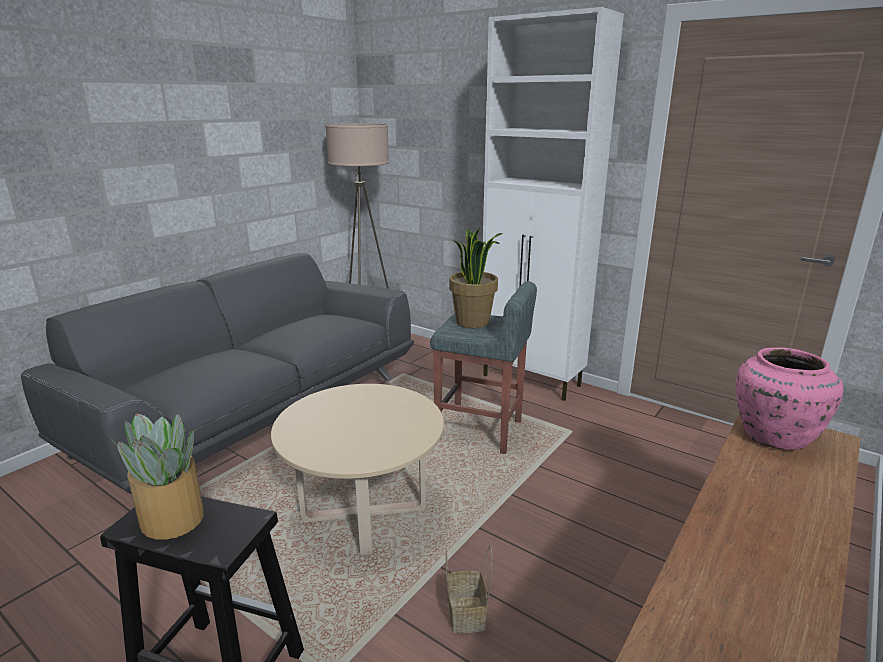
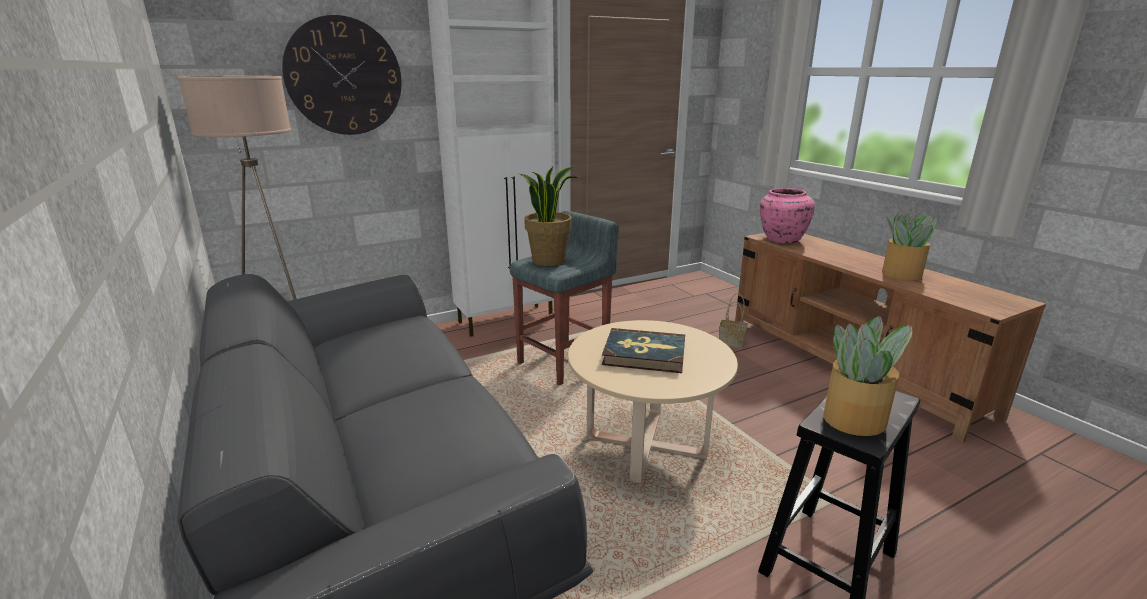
camera: 65 degrees left, 0 degrees up
(355, 418) = (644, 354): none -> book
(449, 126) = (344, 76): none -> wall clock
(467, 615) = (783, 425): basket -> basket (732, 342)
(746, 571) = (900, 274): none -> potted plant

